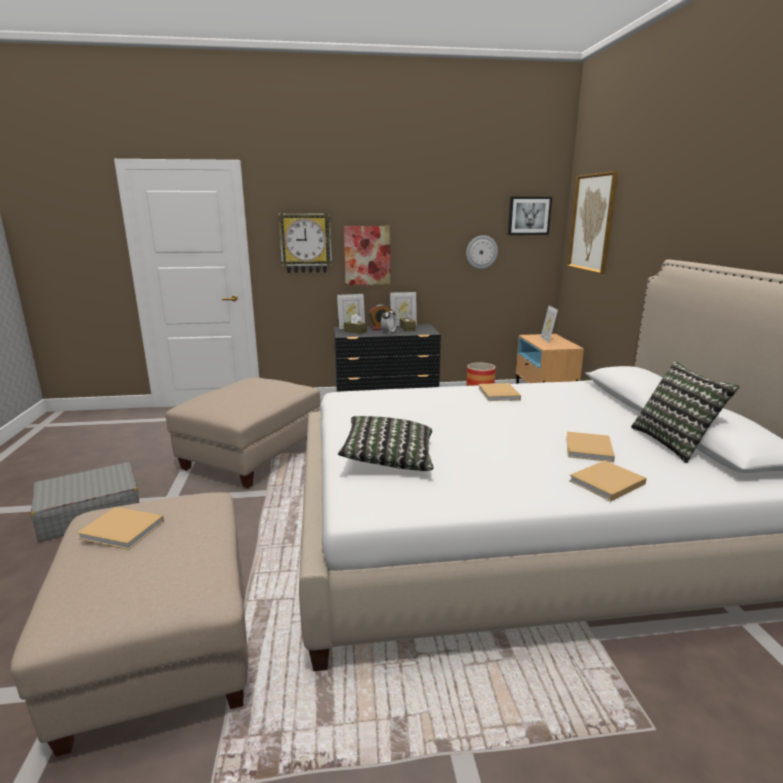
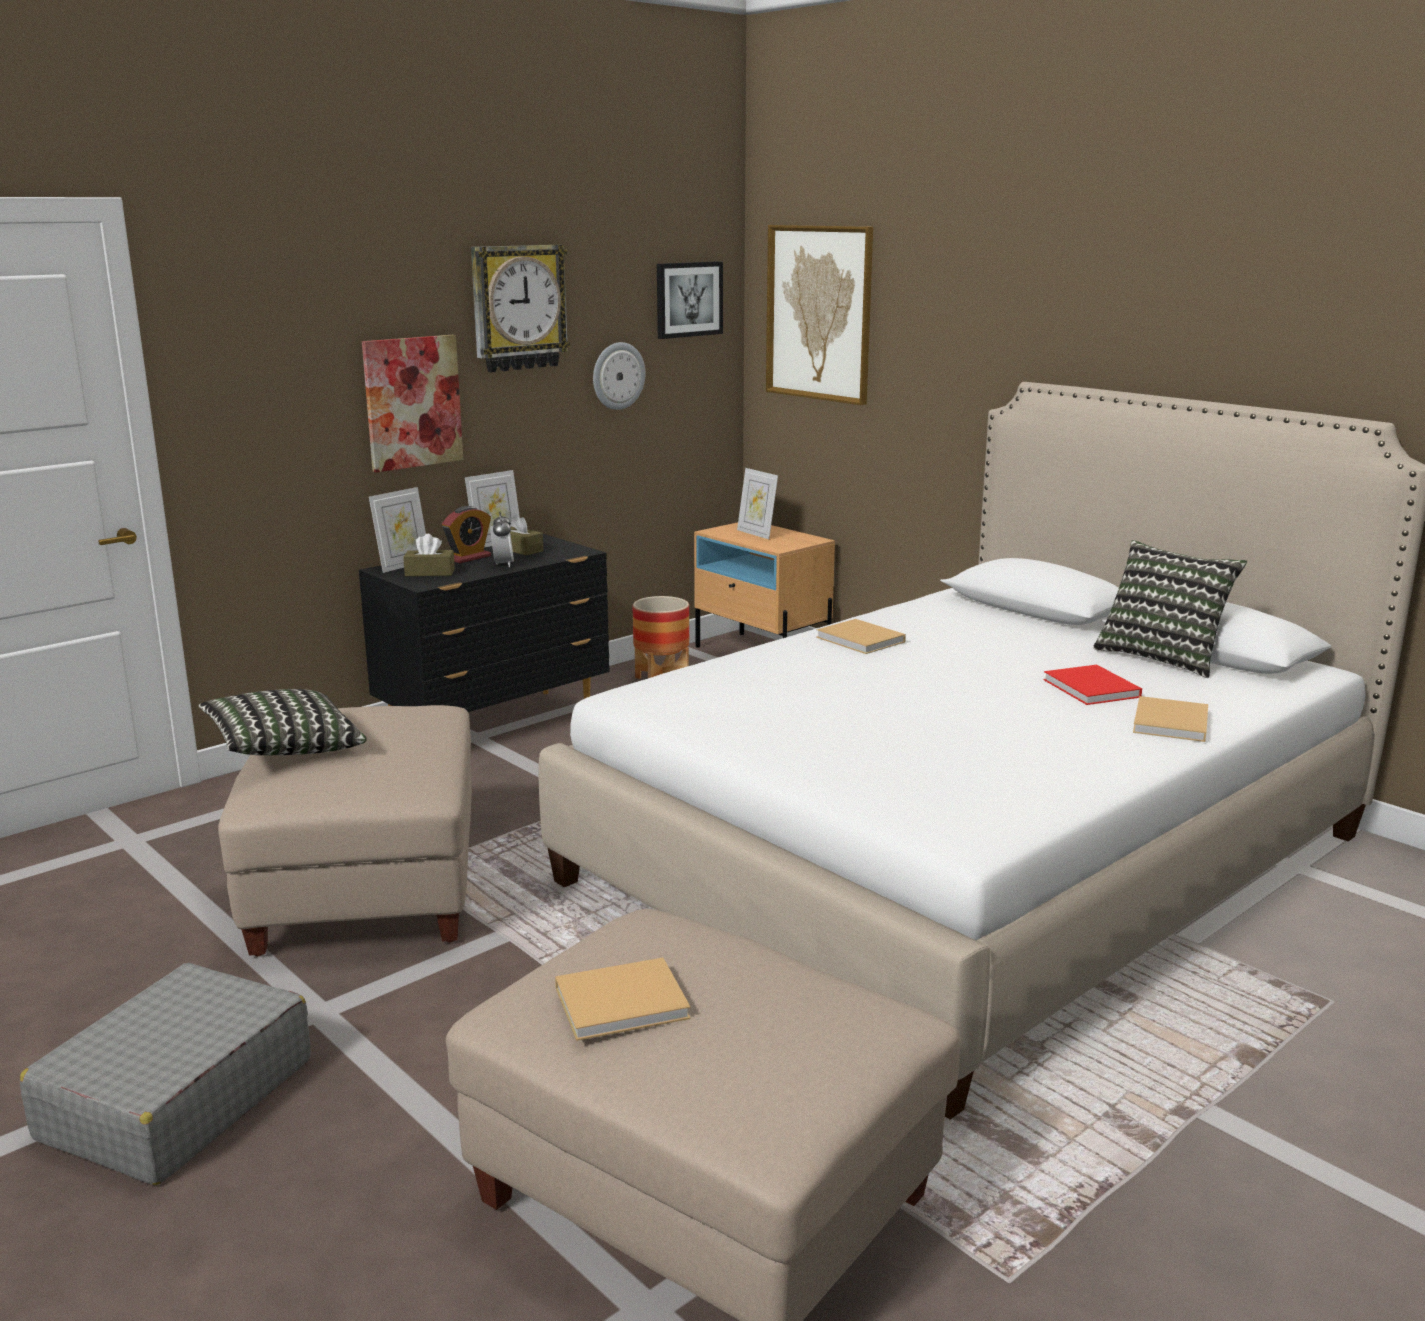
camera: 35 degrees left, 0 degrees up
(306, 243) = (283, 386): wall clock -> wall clock (518, 307)
(388, 459) = (888, 769): pillow -> pillow (284, 749)
(588, 449) = (1093, 689): beige book -> red book

